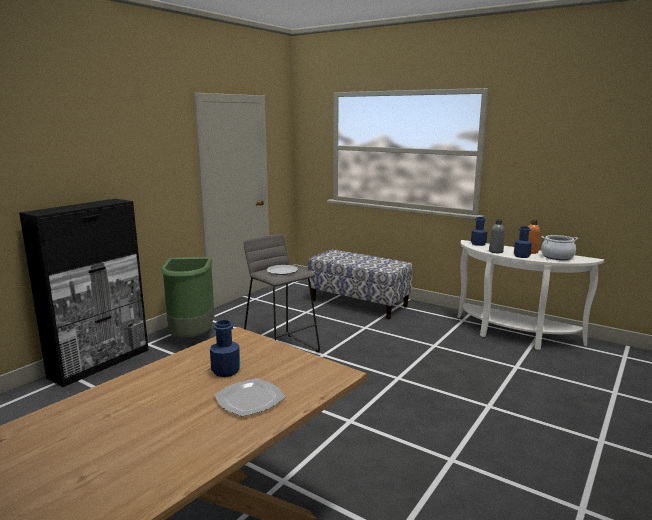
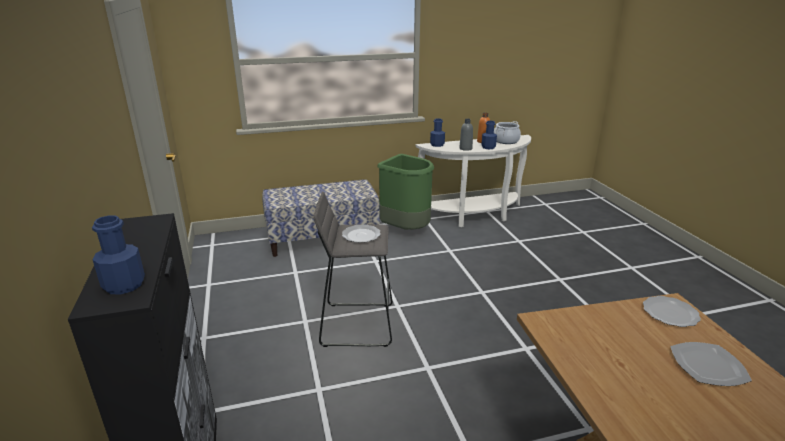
camera: 50 degrees left, 10 degrees up
(192, 338) = (238, 369): green trash can -> green trash can (406, 229)
(226, 371) = (633, 358): blue bottle -> blue bottle (124, 285)
(319, 375) = (671, 313): none -> plate

